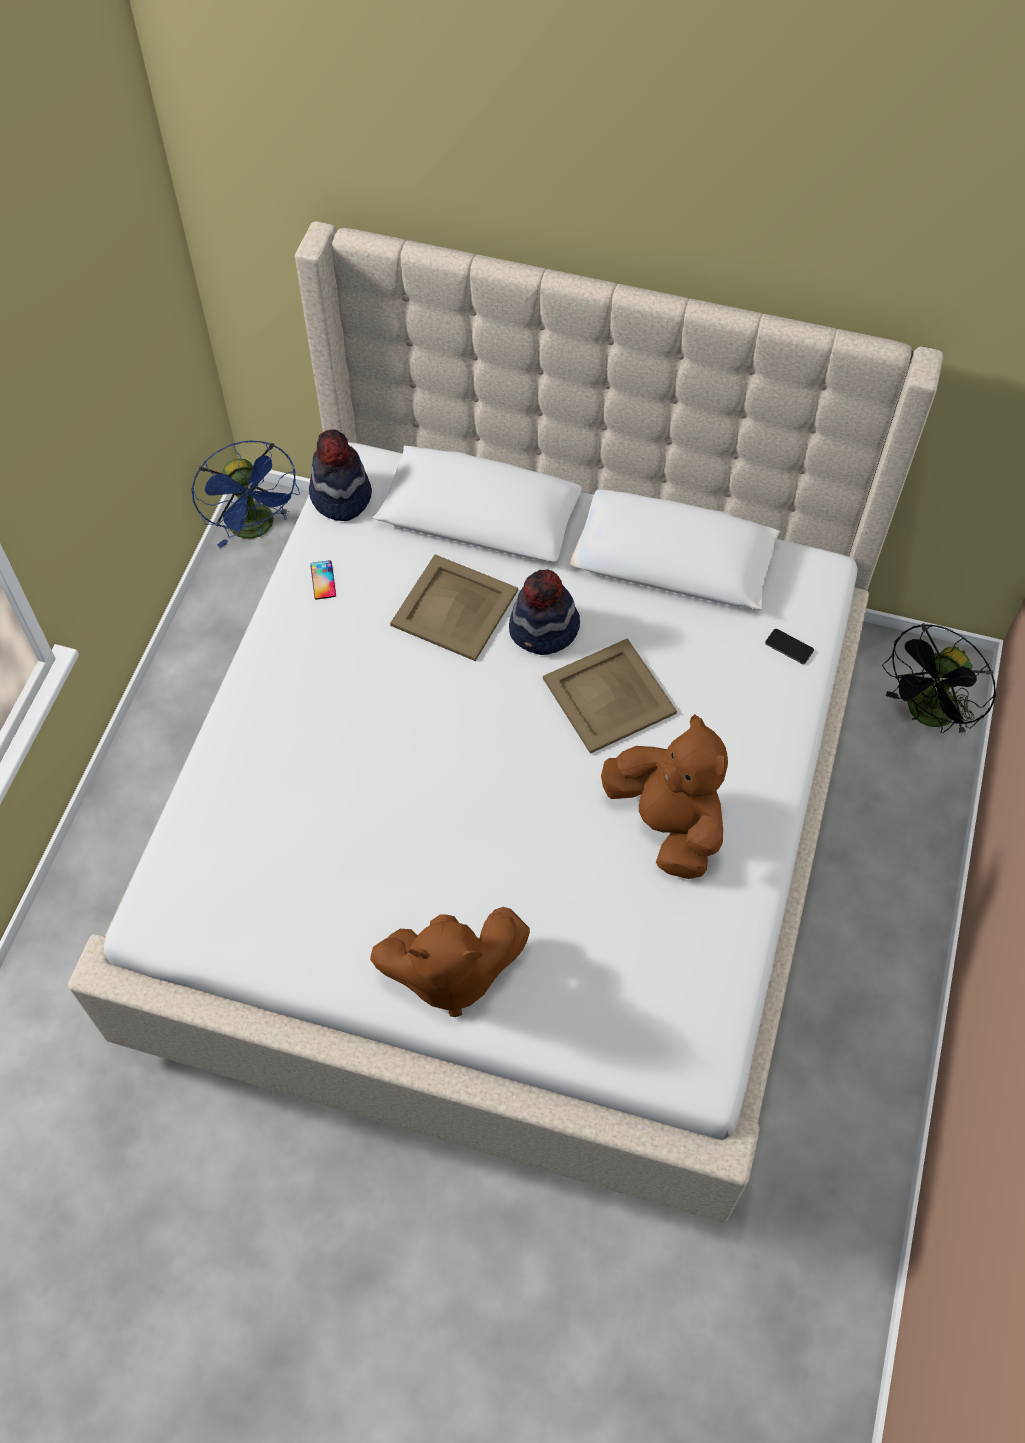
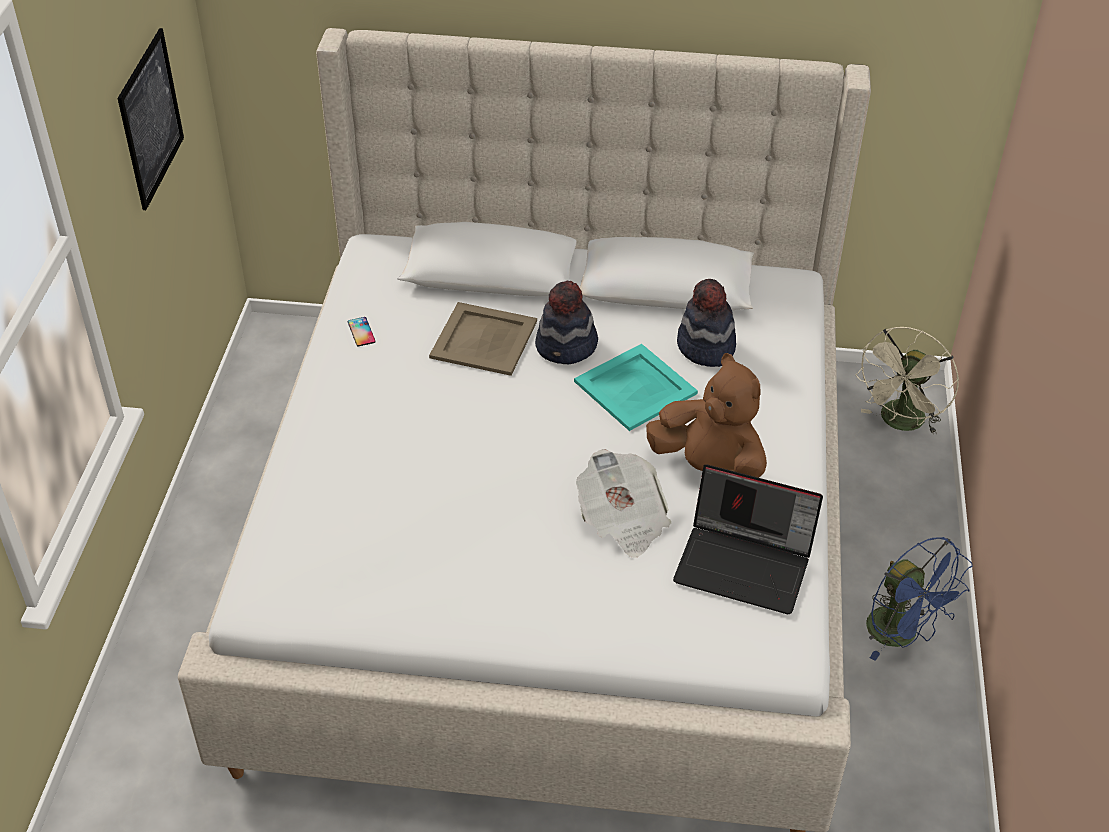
camera: 10 degrees left, 15 degrees down
(96, 330) = (151, 119): none -> picture
(256, 529) = (270, 349): blue fan -> blue fan (901, 634)
(340, 496) = (364, 270): hat -> hat (705, 347)
(449, 973) = (542, 609): brown plush toy -> none
(558, 871) = (622, 520): none -> newspaper
(610, 696) = (636, 387): beige tray -> turquoise tray
(681, 948) = (746, 564): none -> laptop
(789, 647) = (781, 336): phone -> none
(927, 716) = (900, 423): black fan -> beige fan

